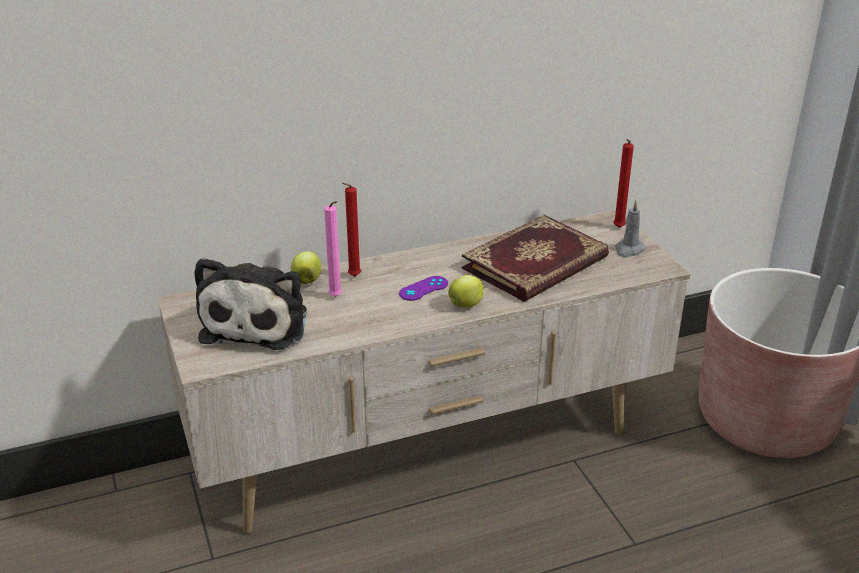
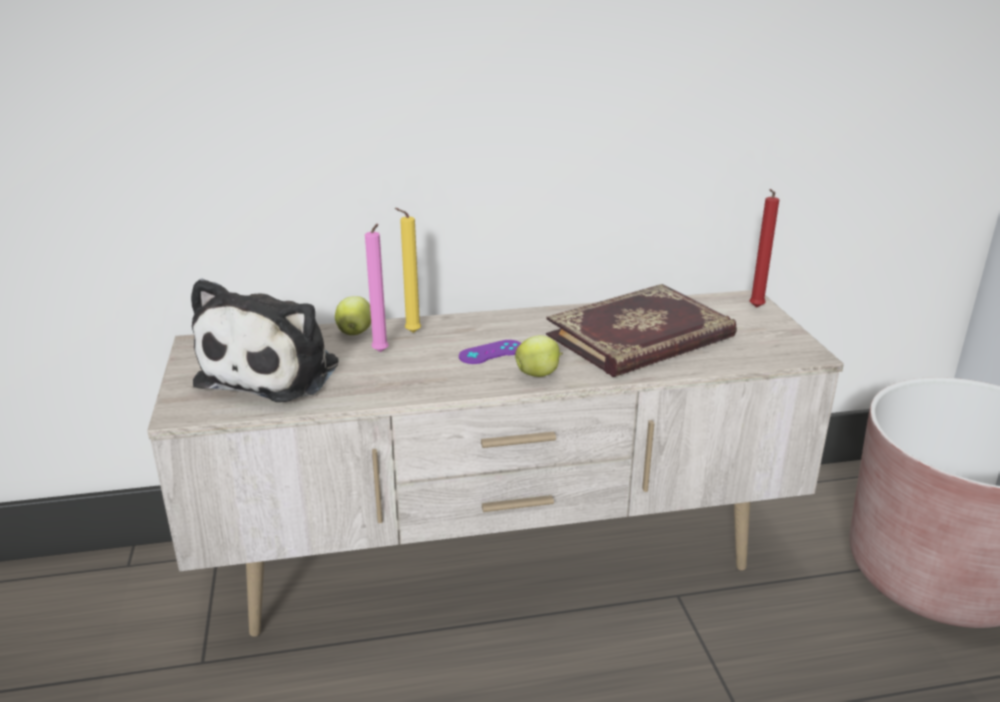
camera: 10 degrees right, 5 degrees down
(353, 277) = (410, 333): red candle -> yellow candle
(629, 250) = (765, 331): grey candle -> none

